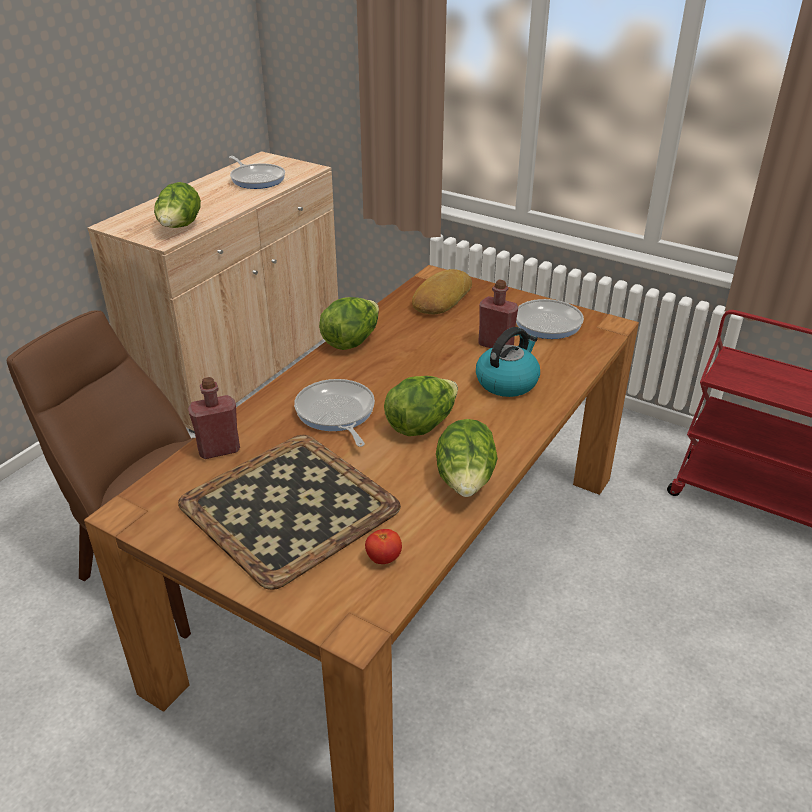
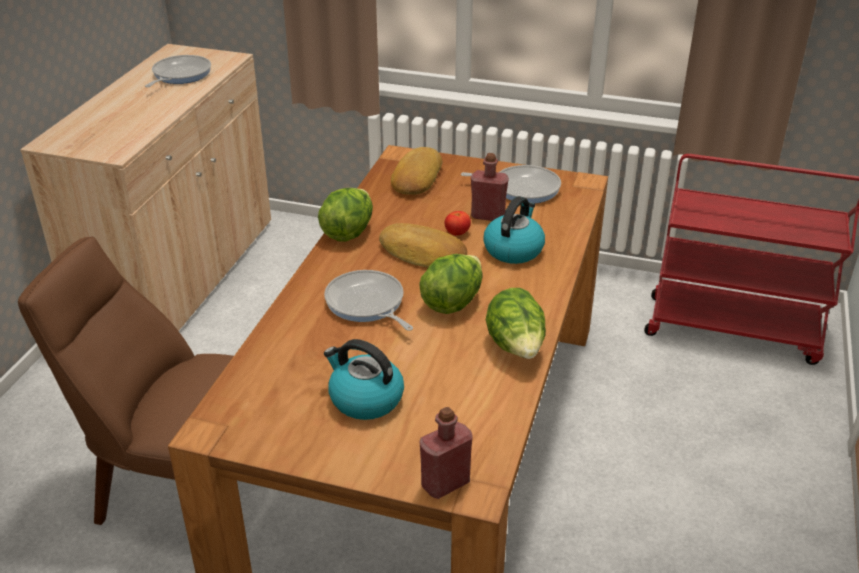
camera: 15 degrees left, 0 degrees up
(179, 228) = (125, 138): lettuce -> none
(219, 450) = (269, 357): red bottle -> red bottle (445, 483)
(256, 179) = (179, 75): frying pan -> frying pan turned 105 degrees counterclockwise
(289, 508) = (365, 399): tray -> kettle
(383, 558) = (473, 427): tomato -> tomato (457, 233)
(413, 372) = (422, 253): none -> bread

